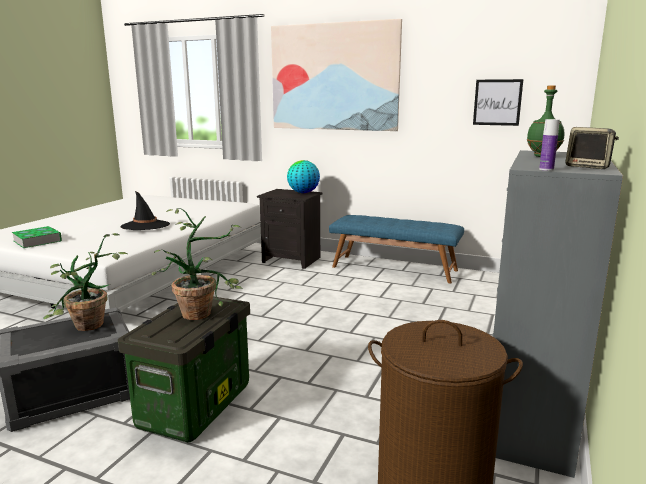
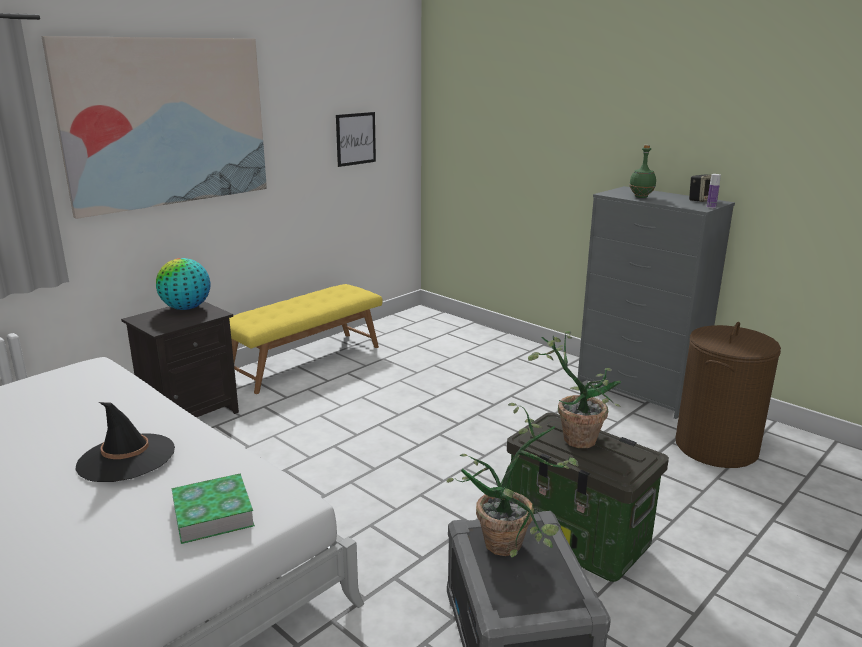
camera: 70 degrees left, 5 degrees up
(37, 241) = (81, 590): book -> book (213, 514)
(394, 268) = (305, 361): blue bench -> yellow bench

